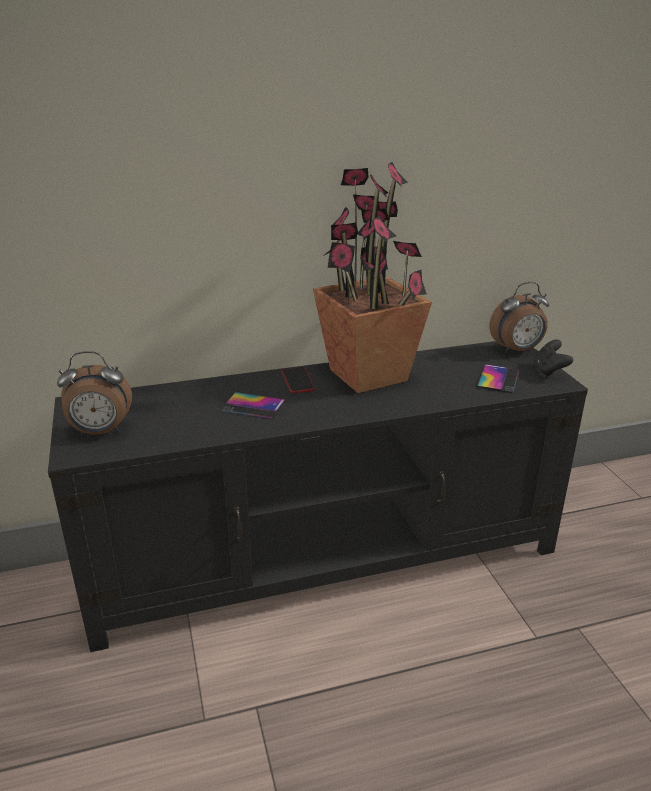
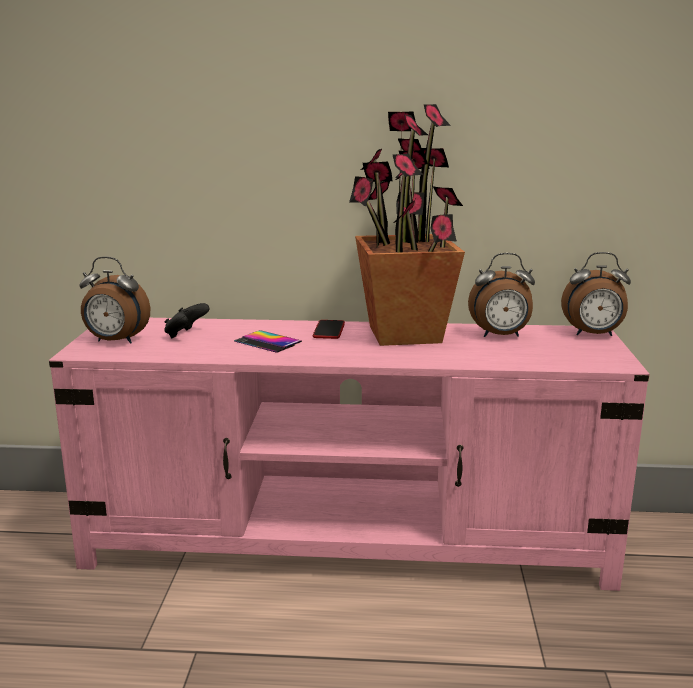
camera: 20 degrees right, 10 degrees down
(326, 557) = (349, 541): black tv stand -> pink tv stand
(447, 364) = (500, 336): none -> alarm clock
(498, 379) = (546, 353): phone -> none
(549, 371) = (615, 354): black game controller -> black game controller (186, 335)

